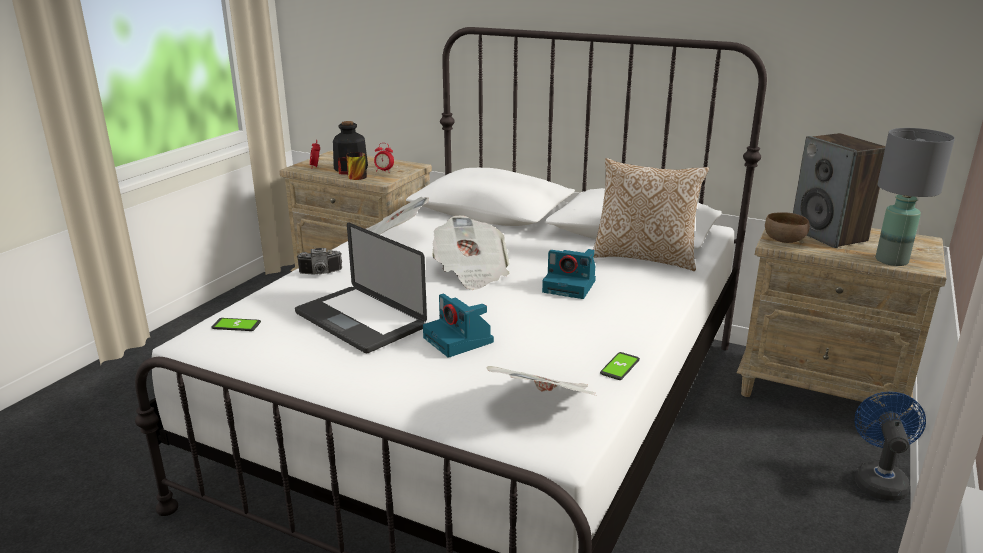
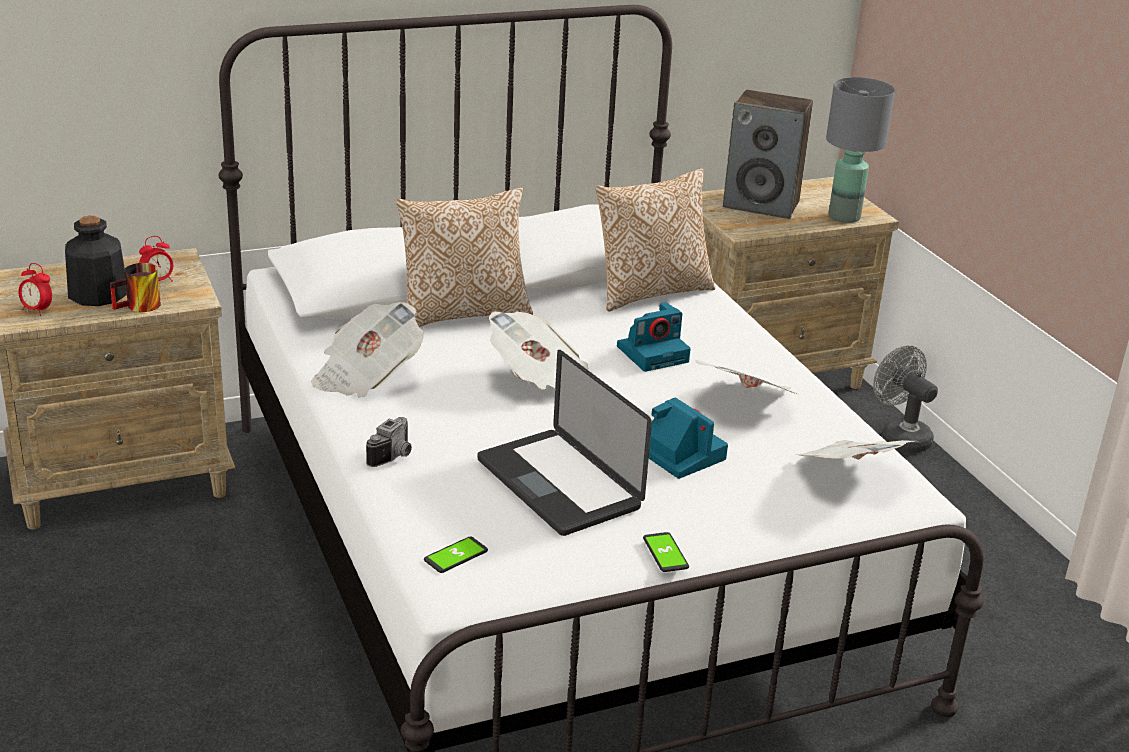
camera: 50 degrees left, 5 degrees up
(360, 320) = (558, 484): laptop -> laptop turned 60 degrees clockwise
(459, 340) = (681, 455): camera -> camera turned 135 degrees counterclockwise
(506, 230) = (463, 313): none -> pillow
(570, 335) = (748, 403): none -> newspaper
(620, 367) = (832, 413): phone -> phone (665, 553)
(784, 240) = (743, 224): brown bowl -> none
(878, 480) = (900, 436): blue fan -> grey fan

